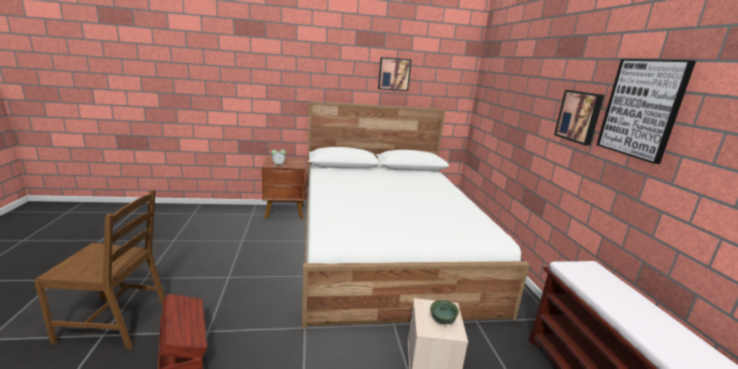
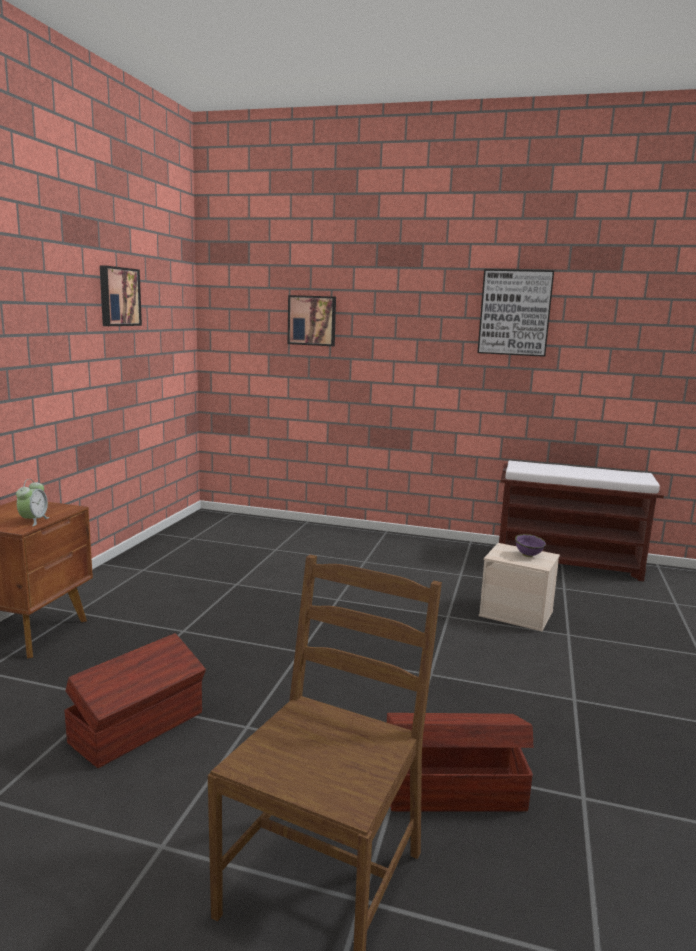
camera: 65 degrees left, 5 degrees down
(221, 253) = (139, 727): none -> brown storage box
(386, 249) = (274, 579): white bed -> none
(443, 321) = (528, 555): green bowl -> purple bowl
(579, 116) = (440, 328): picture -> picture (312, 320)

